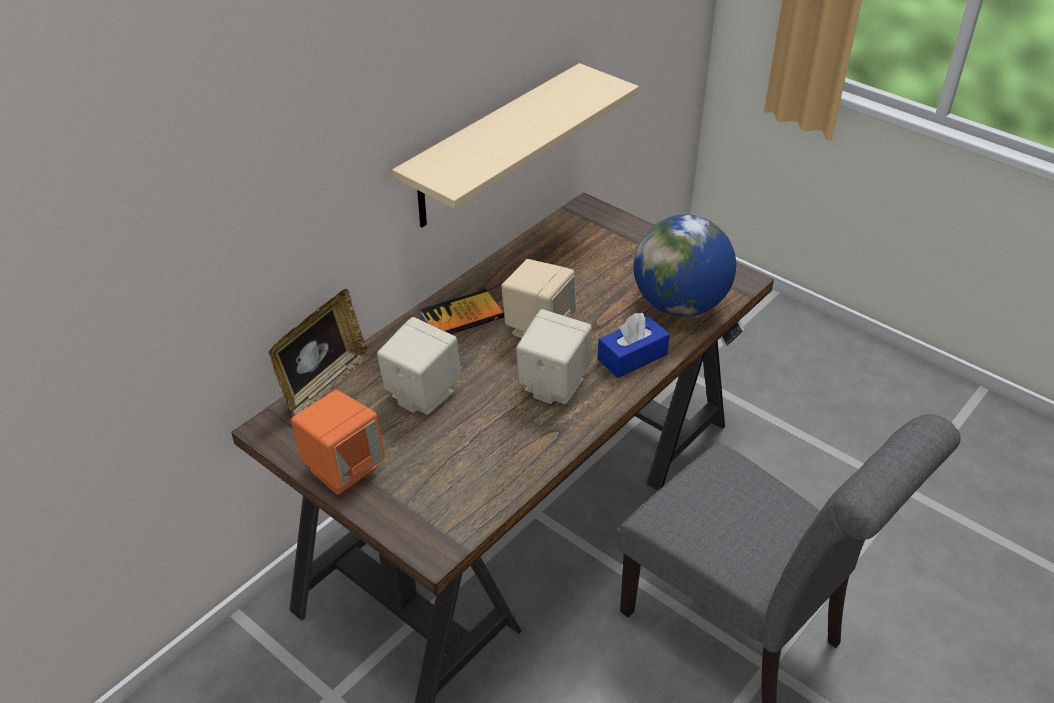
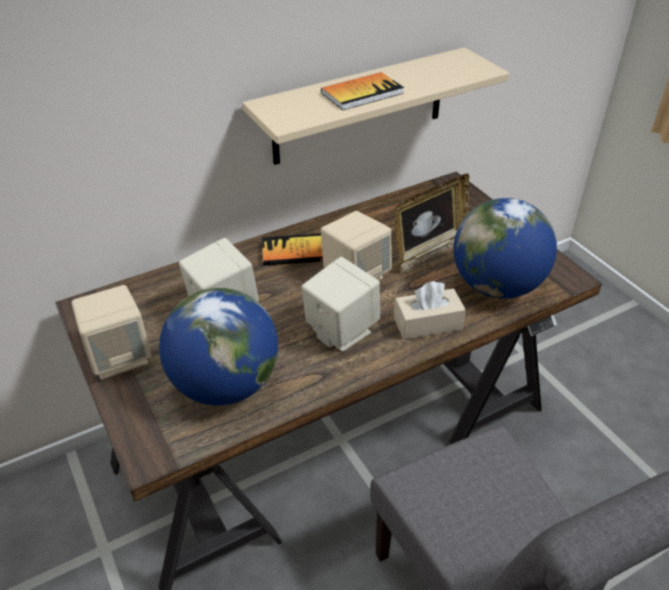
camera: 20 degrees right, 0 degrees up
(324, 384) = (150, 281): picture frame -> picture frame (429, 251)
(343, 468) = (120, 357): orange speaker -> beige speaker
(469, 465) = (225, 385): none -> globe
(509, 136) = (362, 93): none -> book
(632, 357) = (427, 323): blue tissue box -> beige tissue box

